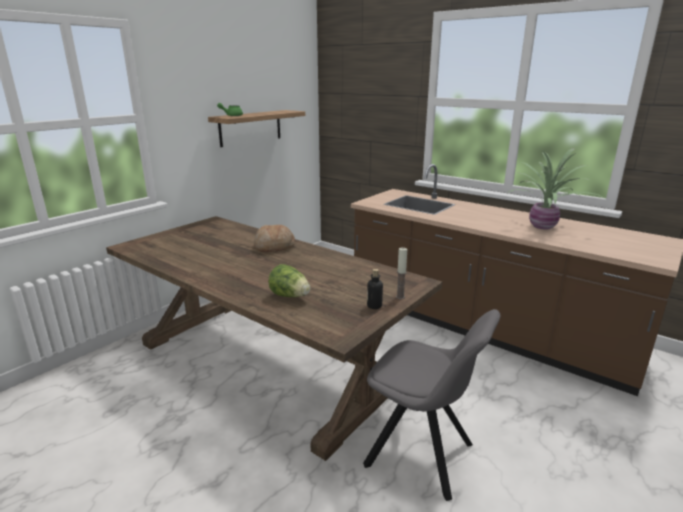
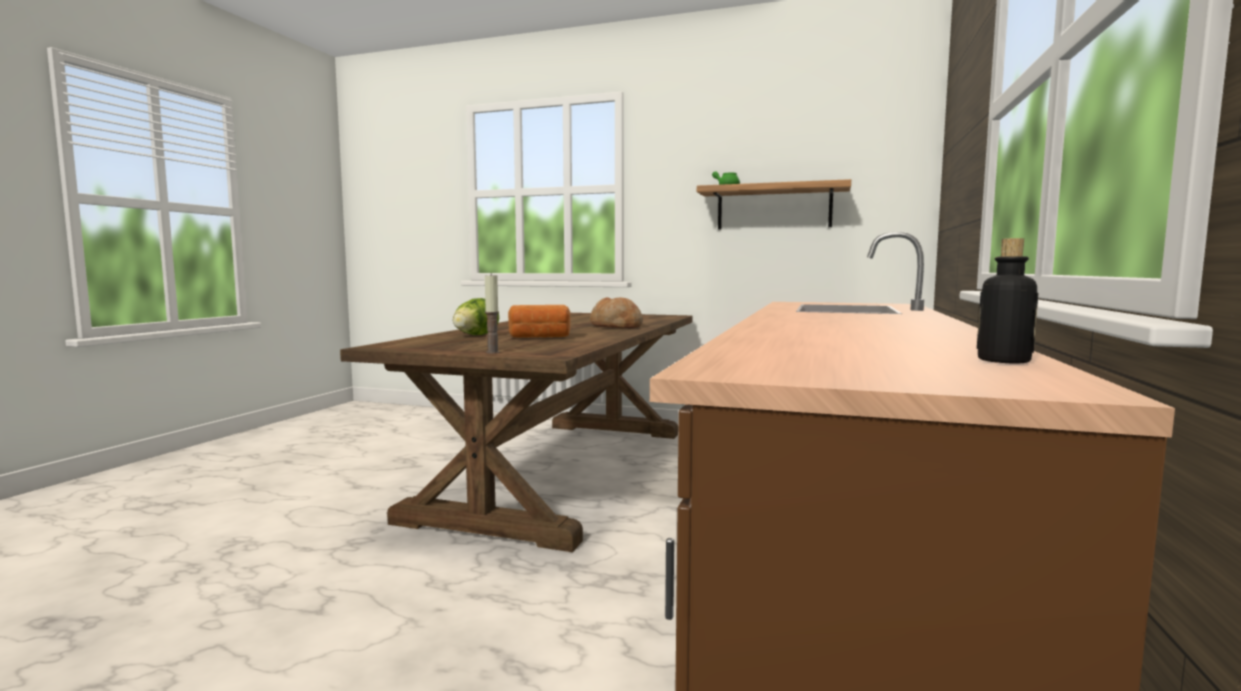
camera: 70 degrees right, 15 degrees down
(327, 276) = (540, 338): none -> bread
(374, 306) = (460, 349): bottle -> bottle (1003, 360)
(420, 454) = (400, 578): grey chair -> none
(544, 227) = (861, 332): potted plant -> none

